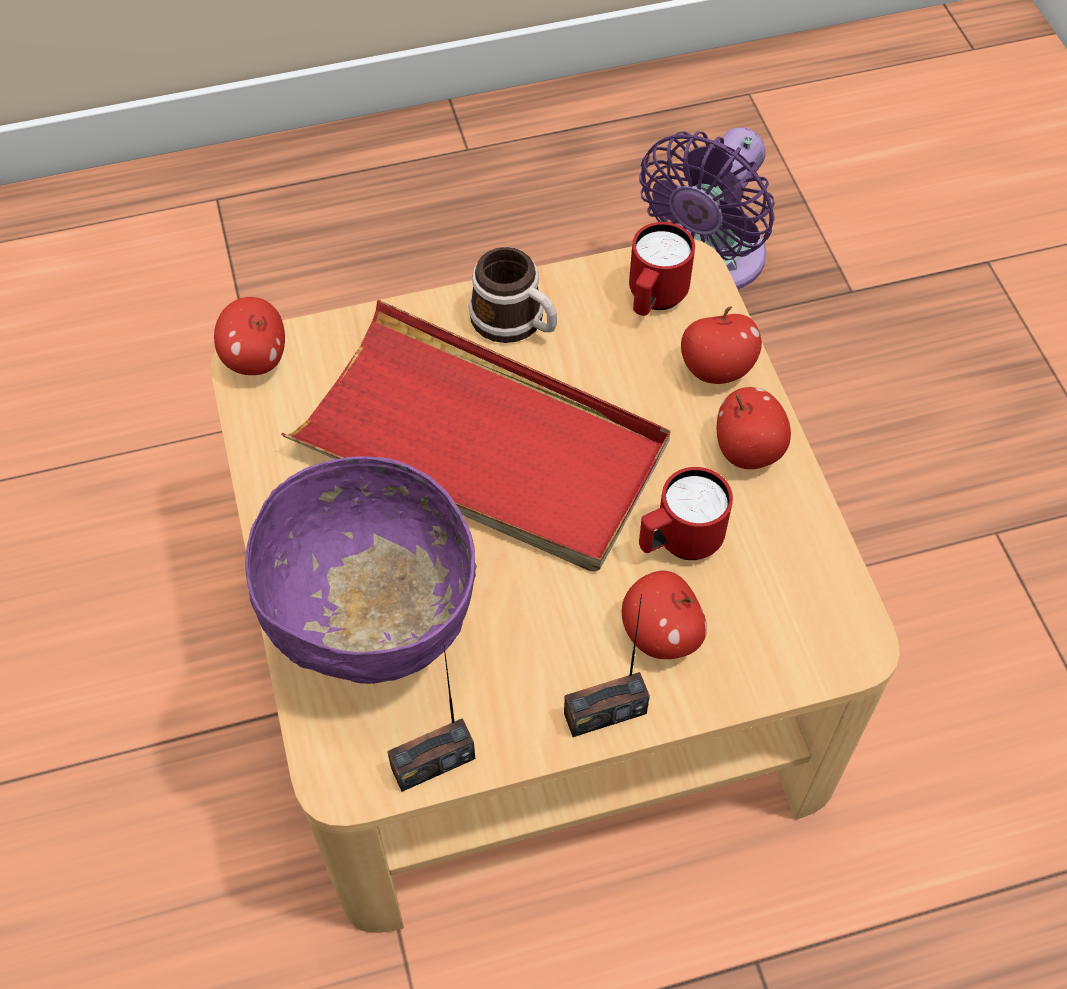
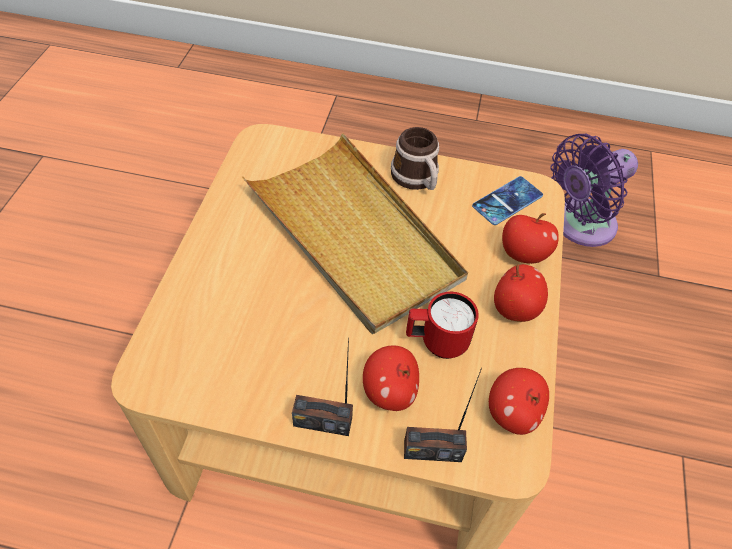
camera: 25 degrees right, 5 degrees down
(255, 359) = (263, 140): apple -> apple (512, 413)
(376, 632) = (222, 307): purple bowl -> none
(433, 762) = (200, 397): radio -> radio (432, 450)
(481, 446) = (353, 234): red tray -> beige tray
(654, 300) = (507, 201): red mug -> phone

